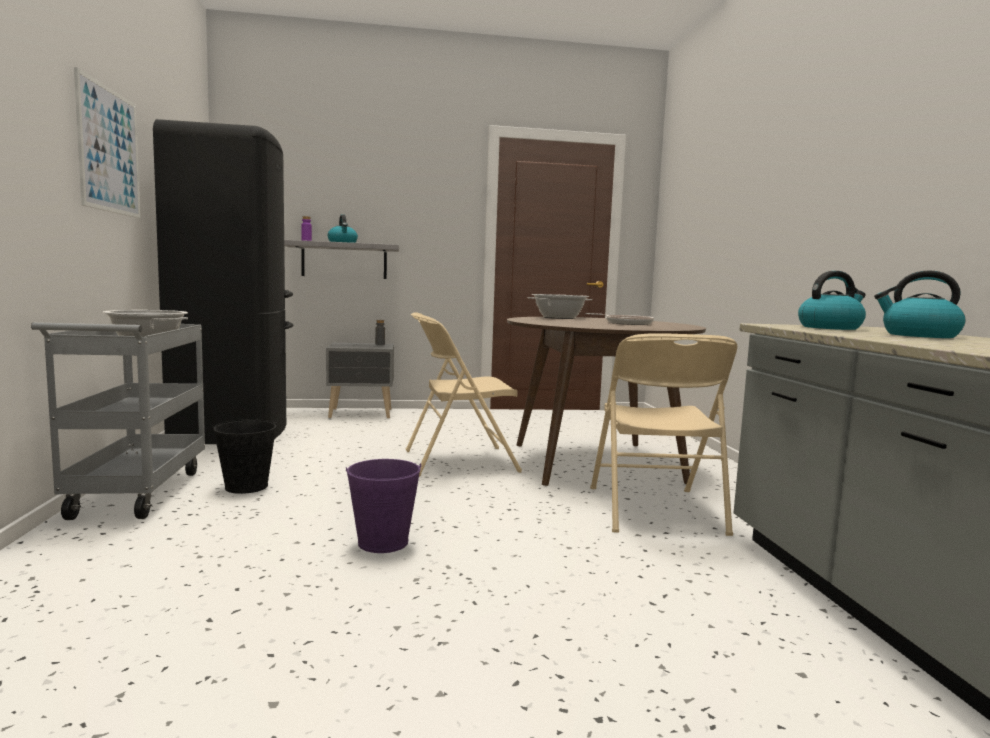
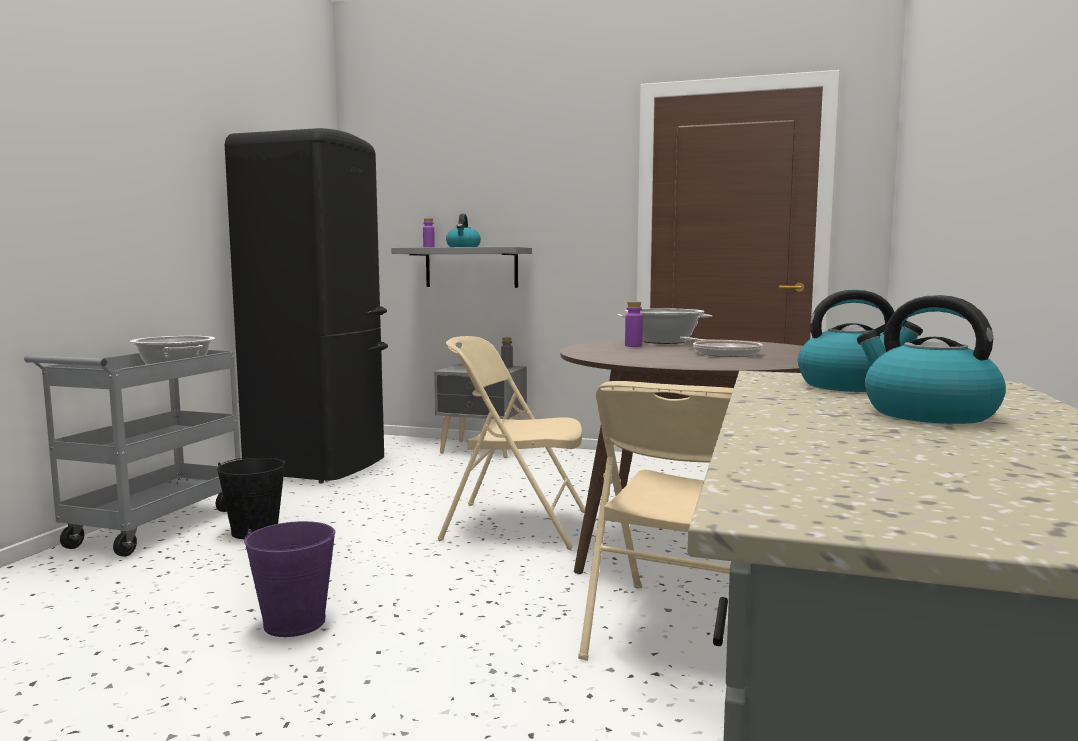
camera: 25 degrees right, 0 degrees up
(109, 150) = (158, 174): picture -> none
(551, 319) = (633, 346): none -> purple bottle

